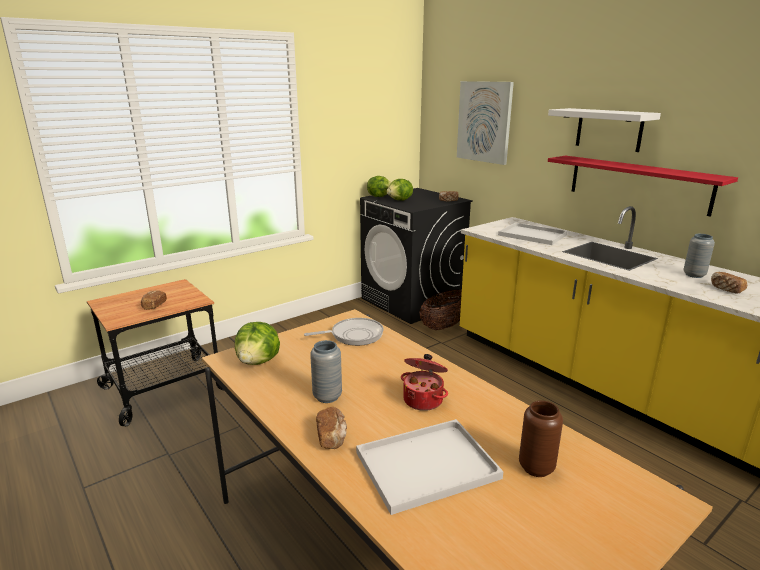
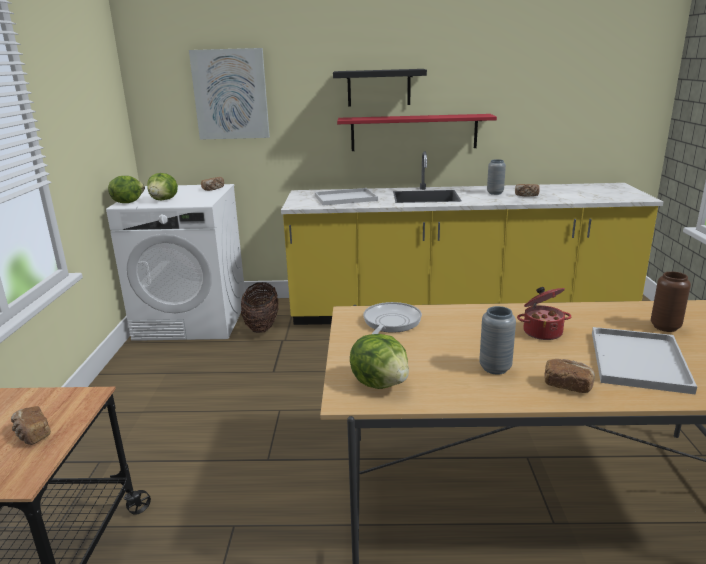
camera: 50 degrees left, 0 degrees up
(412, 302) = (193, 320): black washing machine -> white washing machine
(609, 129) = (379, 87): white shelf -> black shelf

